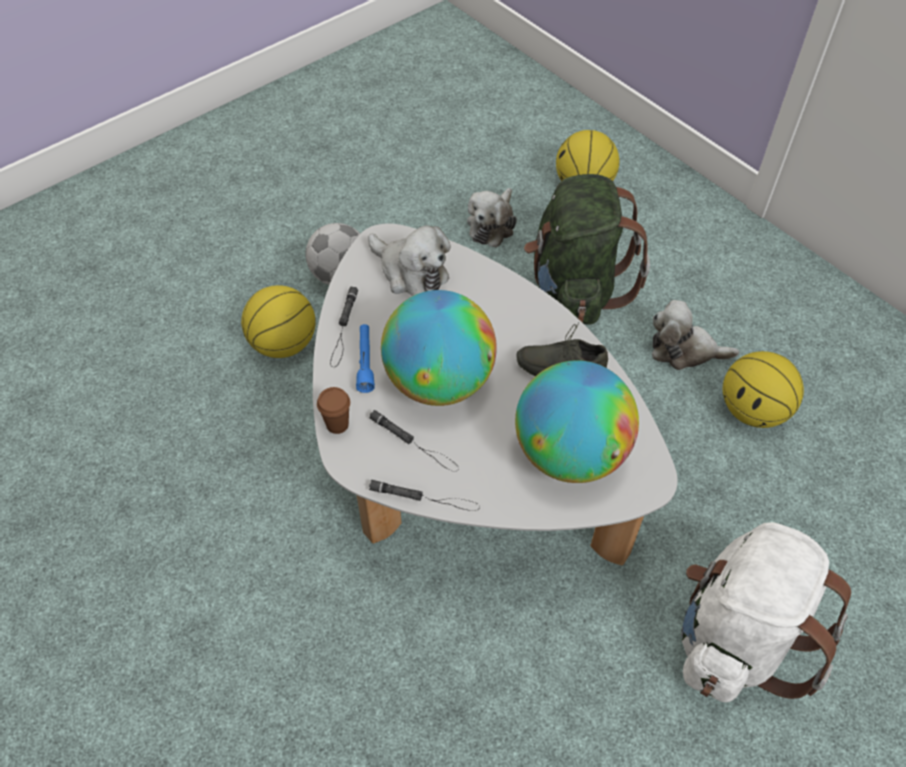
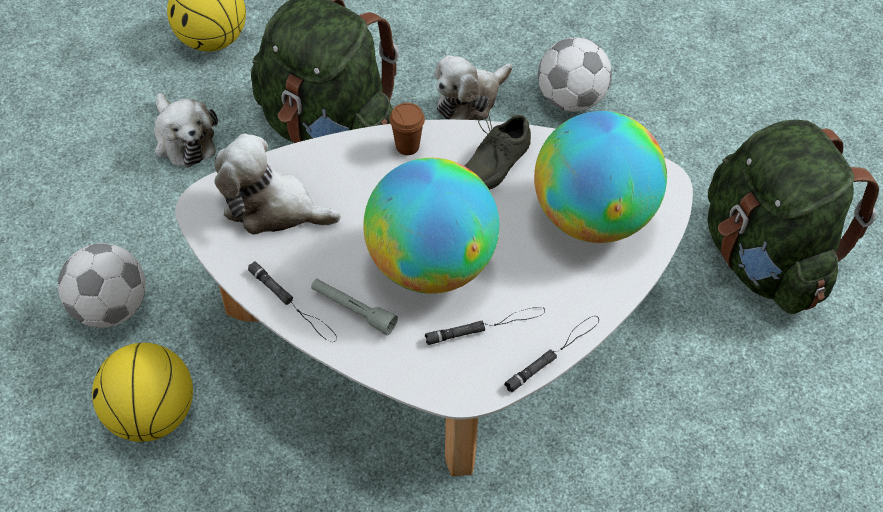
camera: 55 degrees left, 0 degrees up
(337, 424) = (410, 377): brown cup -> brown cup (407, 146)
(365, 362) = (353, 310): blue flashlight -> grey flashlight
(410, 272) = (273, 208): plush toy -> plush toy turned 150 degrees counterclockwise
(735, 638) = (764, 259): white backpack -> green backpack
(753, 411) = (571, 100): basketball -> football

